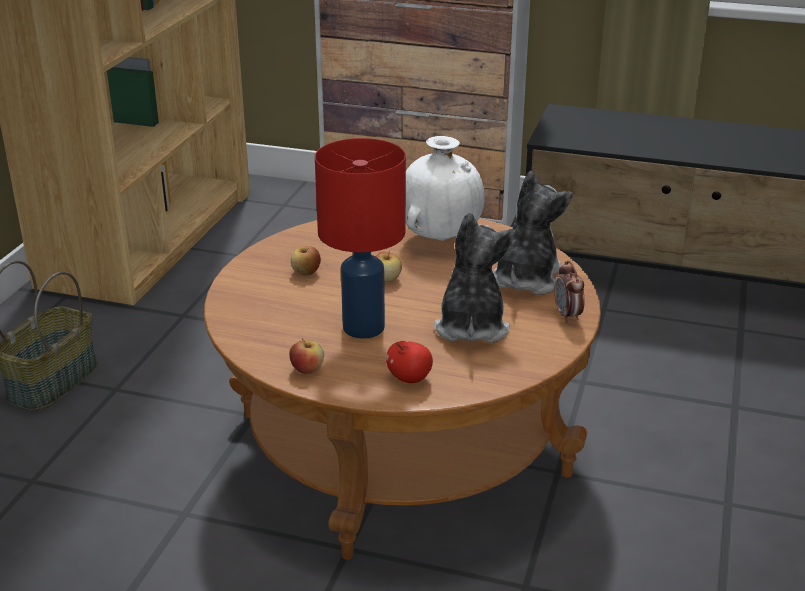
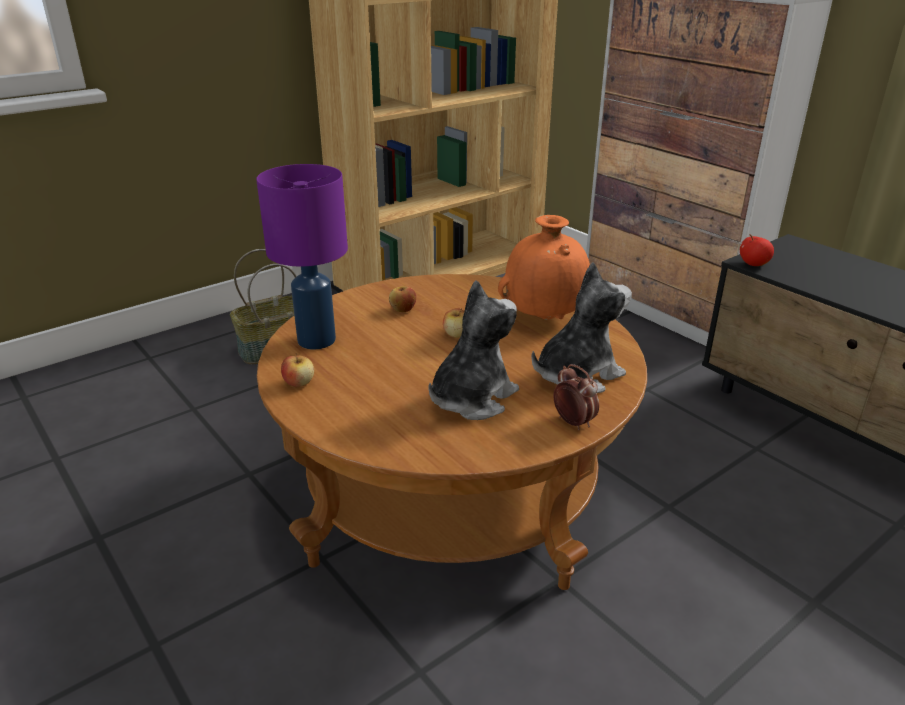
camera: 35 degrees right, 0 degrees up
(266, 328) = (316, 341): none -> purple table lamp
(365, 327) = (386, 367): red table lamp -> none
(409, 378) = (361, 422): apple -> apple (753, 264)
(441, 239) = (545, 317): white vase -> orange vase
(567, 315) = (573, 422): alarm clock -> alarm clock turned 120 degrees clockwise

